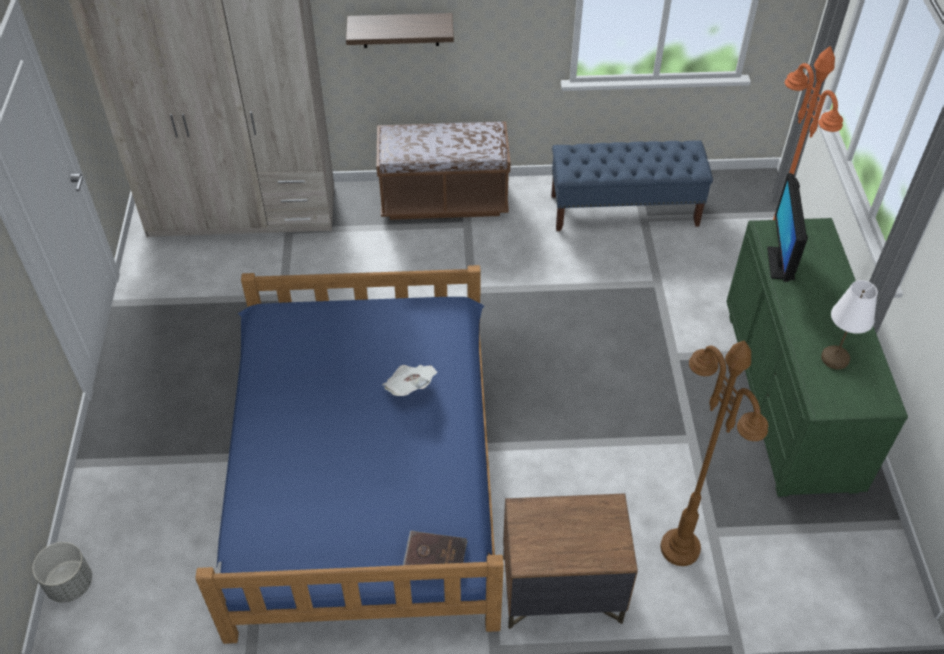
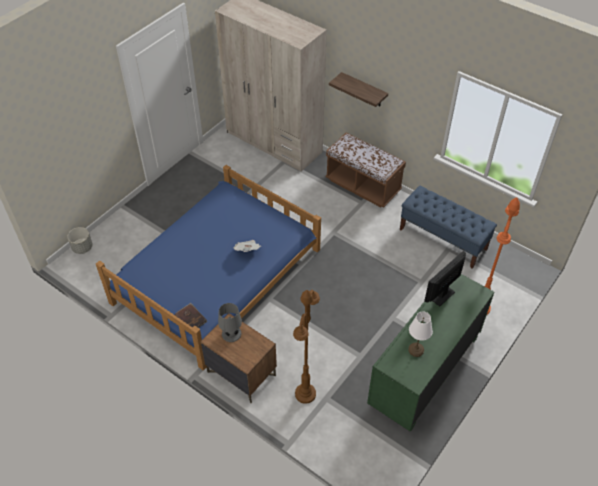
camera: 40 degrees right, 0 degrees up
(545, 528) = (231, 334): none -> grey table lamp

